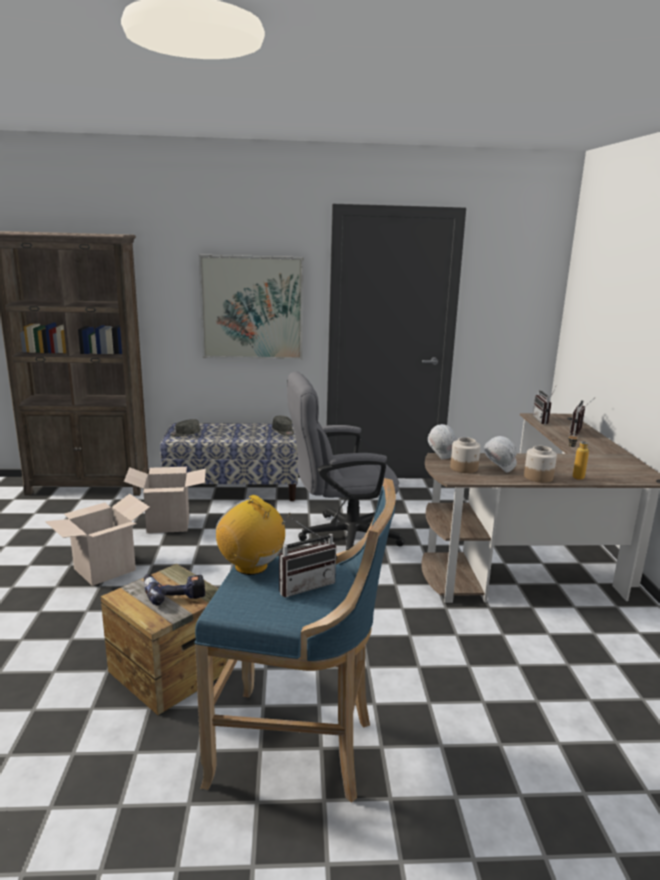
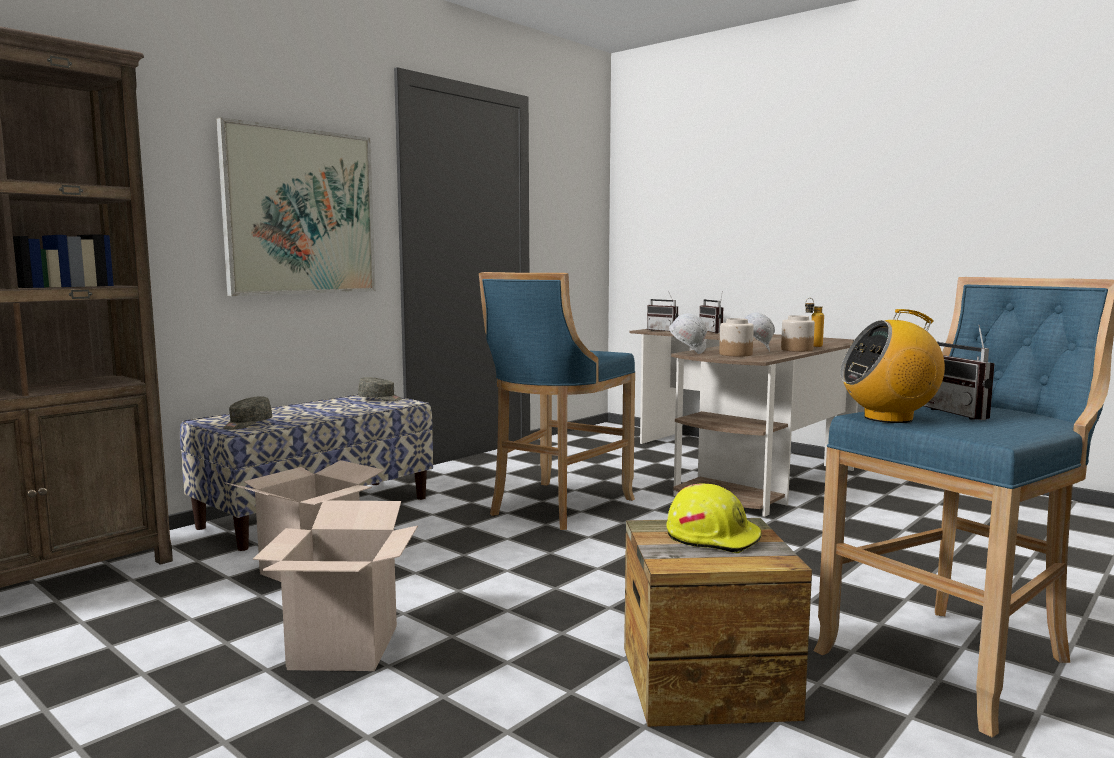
camera: 45 degrees left, 10 degrees down
(174, 593) = (713, 537): power drill -> yellow hard hat
(304, 585) = (962, 414): radio -> radio turned 150 degrees clockwise
(340, 536) = (556, 507): grey office chair -> blue stool

